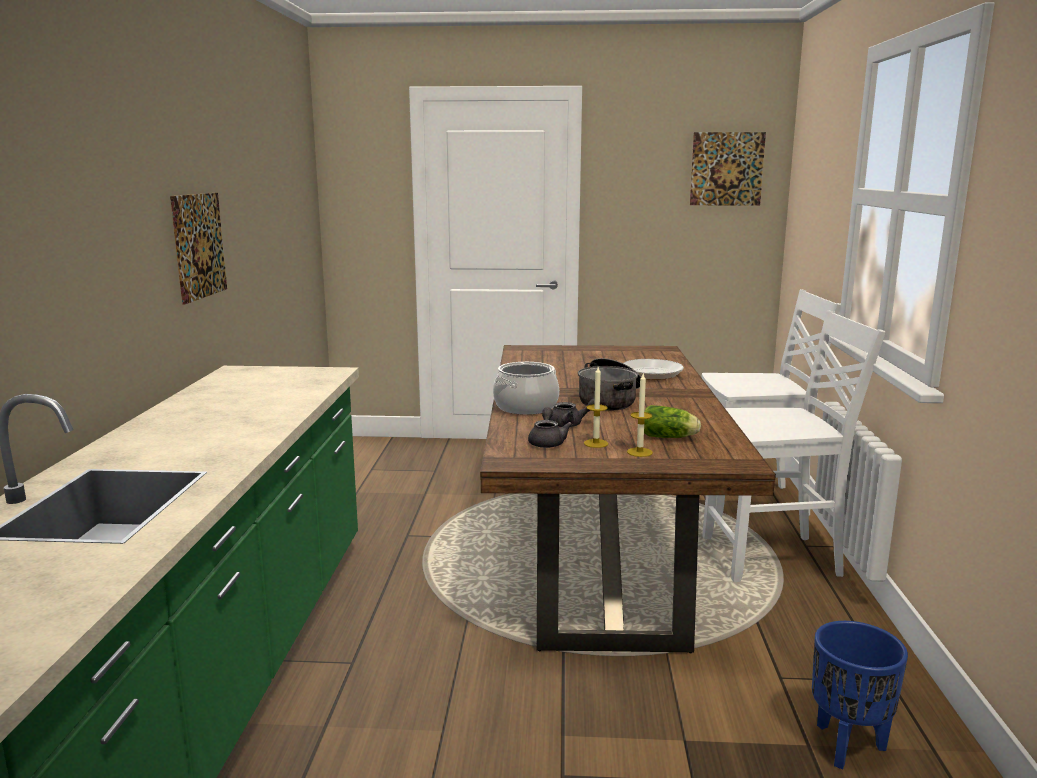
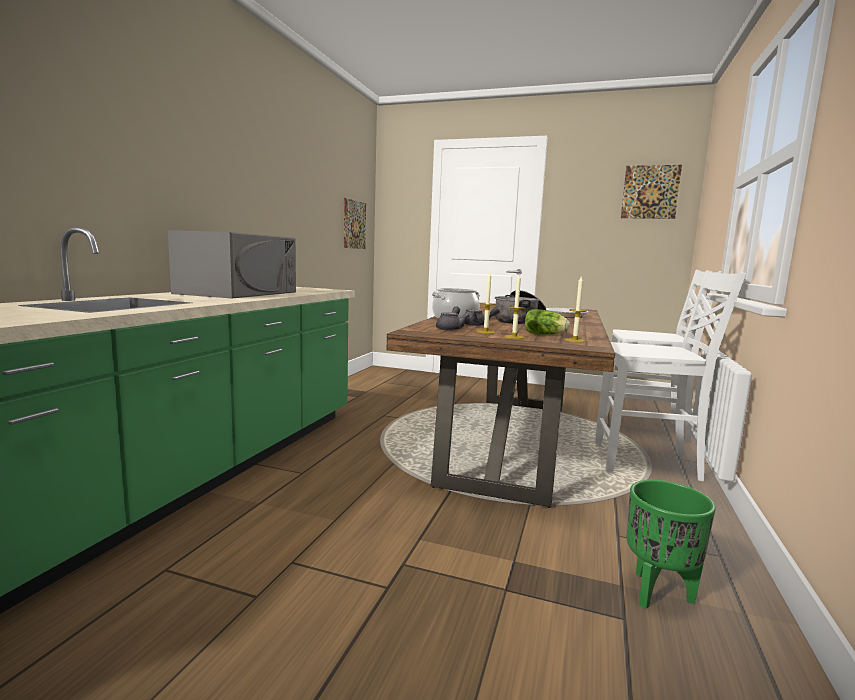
camera: 15 degrees right, 5 degrees down
(199, 246) = (265, 204): picture -> picture (354, 224)
(216, 415) = (238, 293): none -> grey microwave
(713, 448) = (575, 340): none -> candle
(848, 746) = (658, 593): blue planter -> green planter

